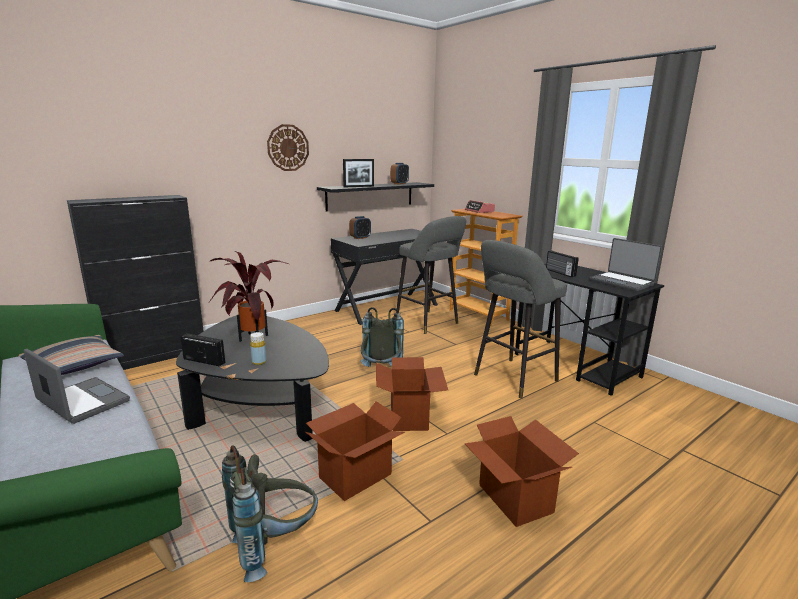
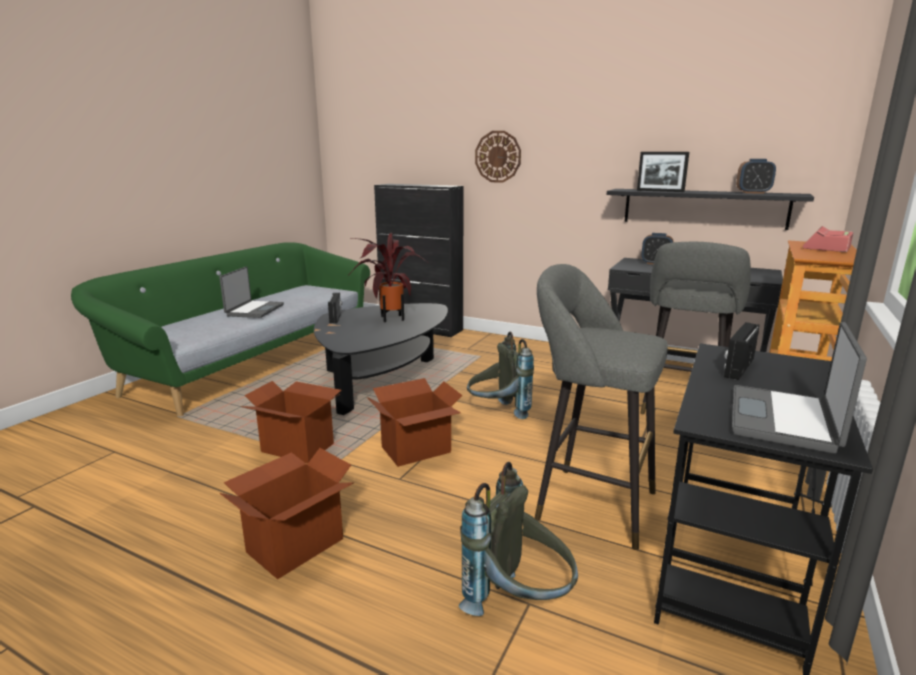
camera: 65 degrees right, 0 degrees up
(74, 365) = (304, 296): pillow -> none
(259, 362) = (346, 330): yellow bottle -> none
(274, 545) = (204, 440): grey backpack -> grey backpack (519, 604)
(288, 148) = (583, 138): wall clock -> wall clock (498, 156)

